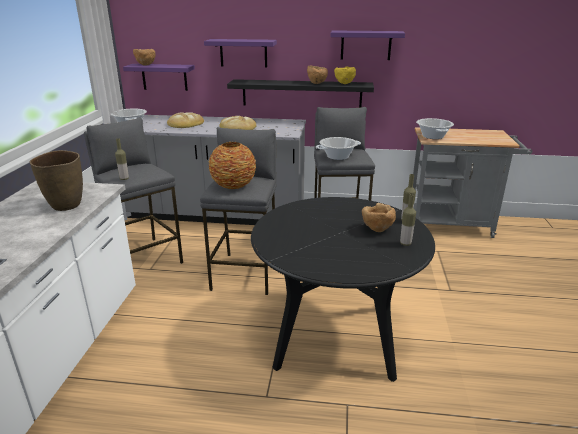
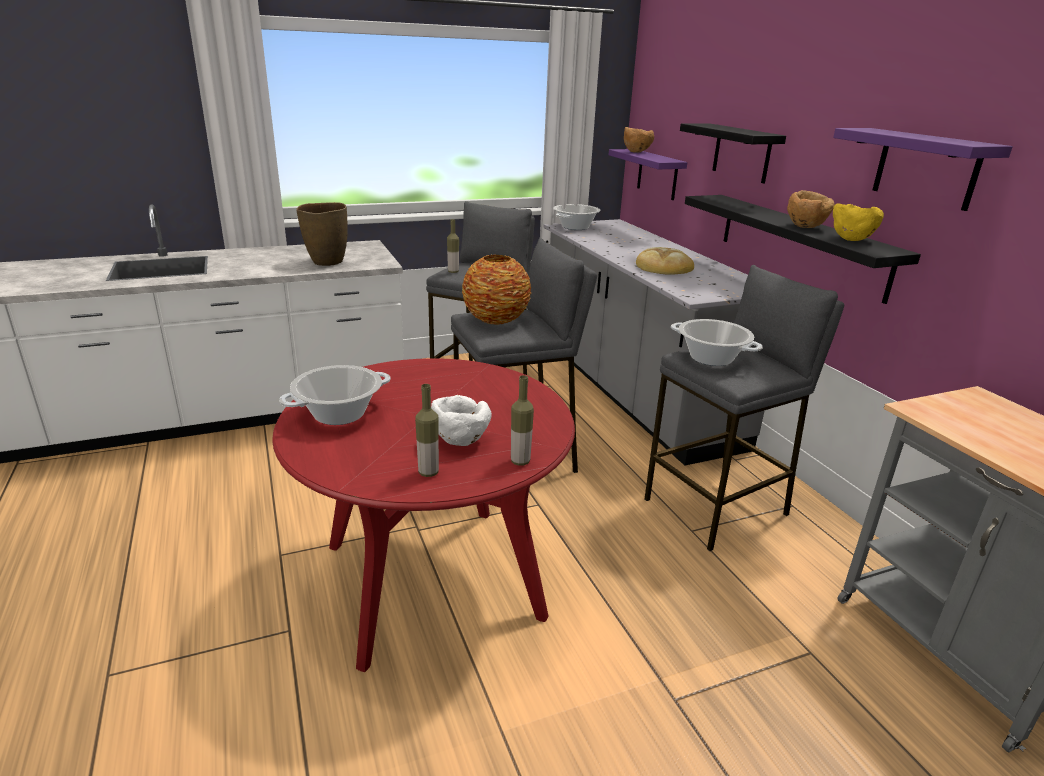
camera: 60 degrees right, 0 degrees up
(185, 124) = (627, 243): bread -> none
(243, 53) = (741, 153): purple shelf -> black shelf
(335, 335) = (432, 580): black dining table -> red dining table
(376, 229) = (460, 441): brown bowl -> white bowl
(433, 136) = (950, 411): cooking pot -> cooking pot (339, 414)

